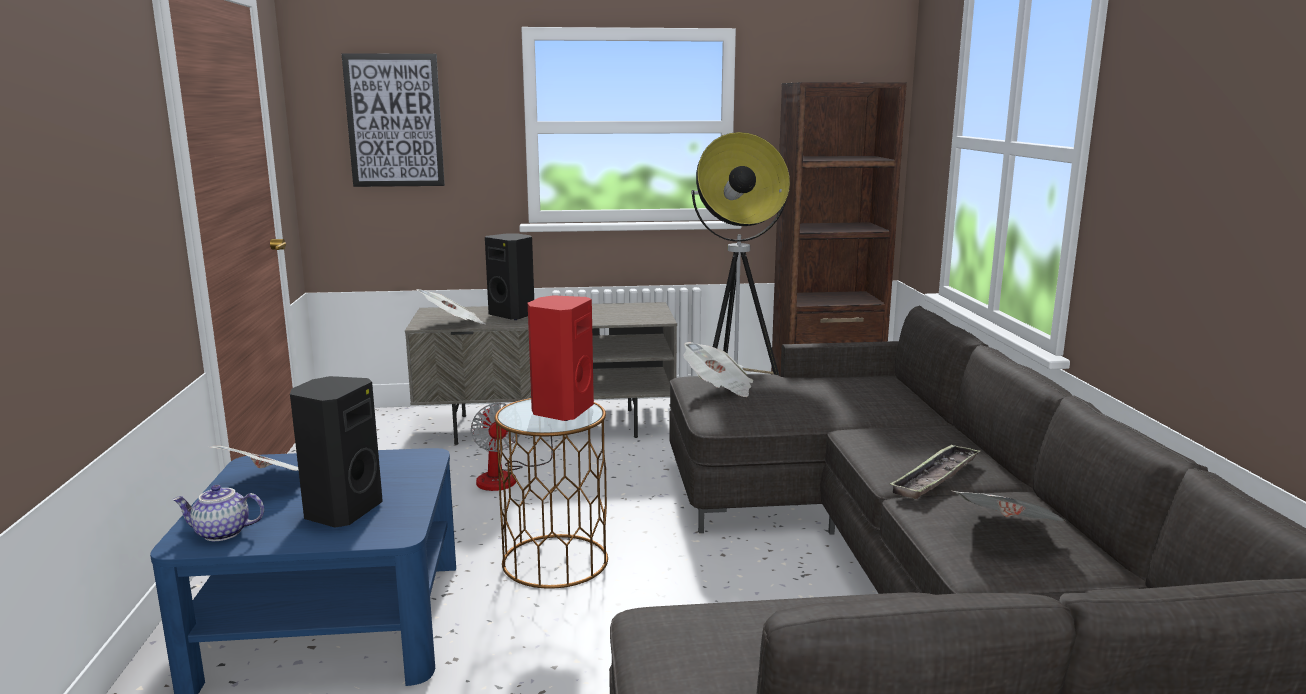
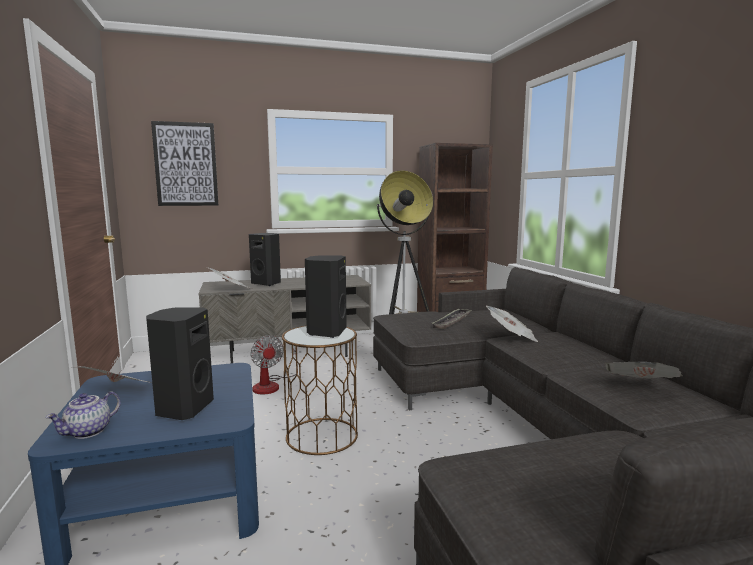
camera: 10 degrees left, 5 degrees down
(221, 534) = (88, 432): teapot -> teapot turned 45 degrees counterclockwise
(560, 411) = (326, 332): red speaker -> black speaker
(718, 388) = (408, 319): newspaper -> newspaper (512, 337)
(935, 477) = (571, 359): tray -> tray (452, 321)

